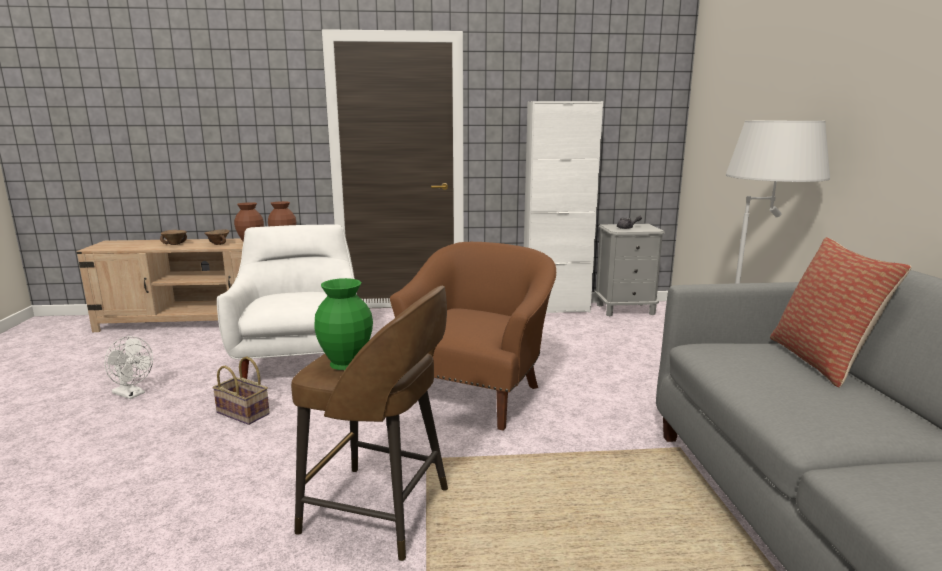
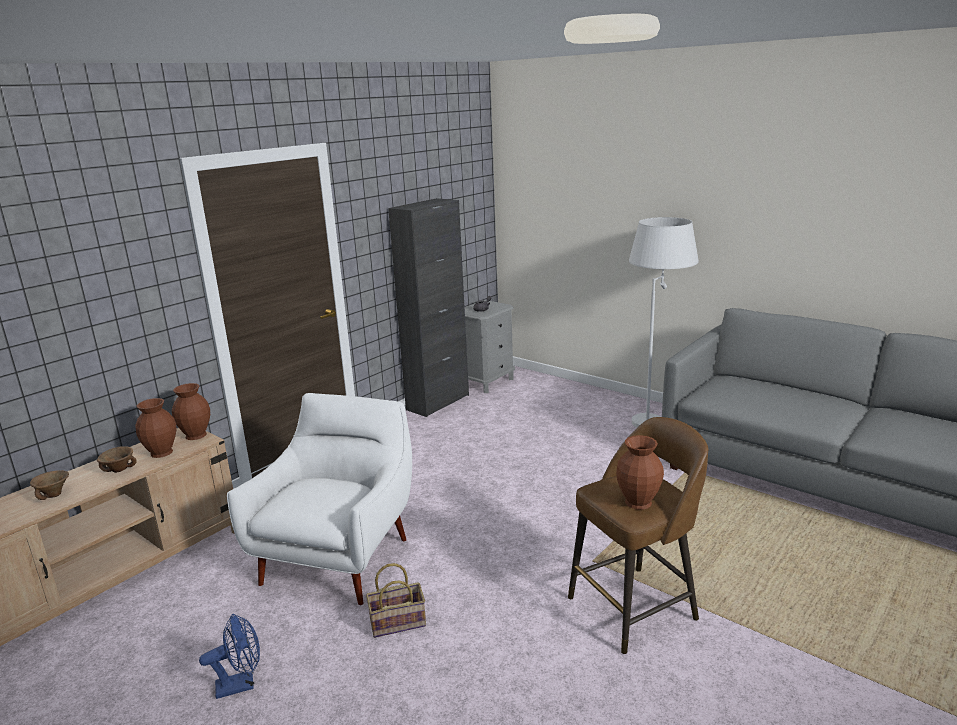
camera: 45 degrees left, 5 degrees up
(132, 394) = (241, 684): white fan -> blue fan
(300, 363) = (339, 557): white armchair -> white armchair turned 75 degrees clockwise
(346, 362) = (637, 502): green vase -> brown vase
(475, 394) = (527, 501): brown armchair -> none
(555, 308) = (438, 402): white cabinet -> black cabinet
(821, 361) = (757, 381): pillow -> none

